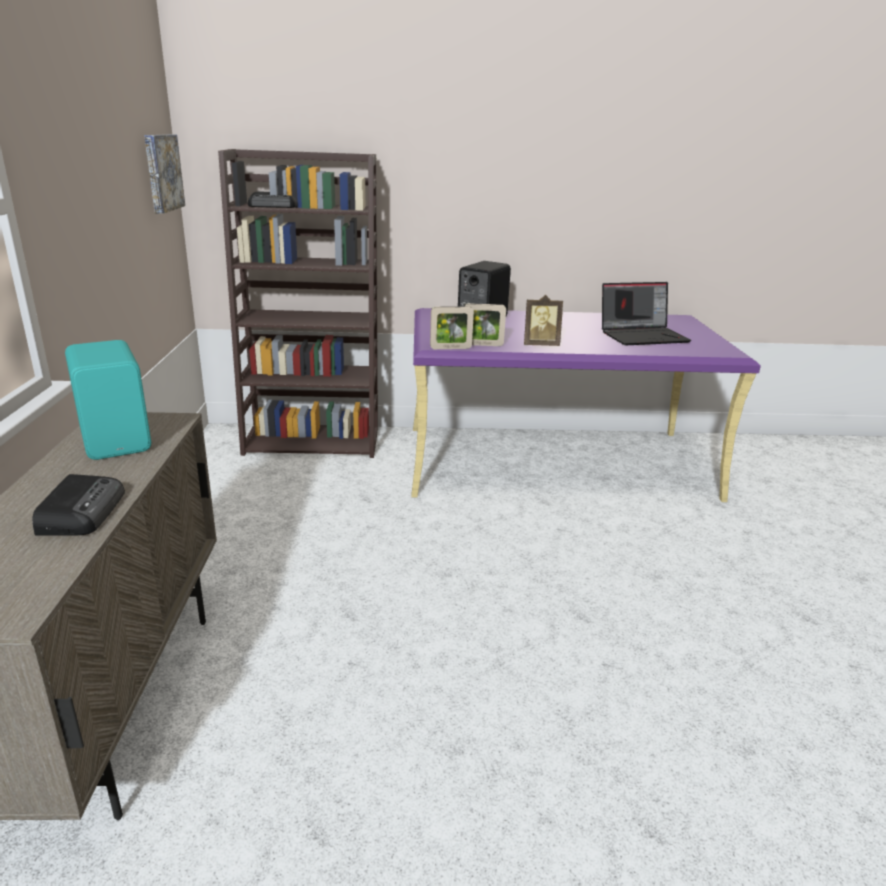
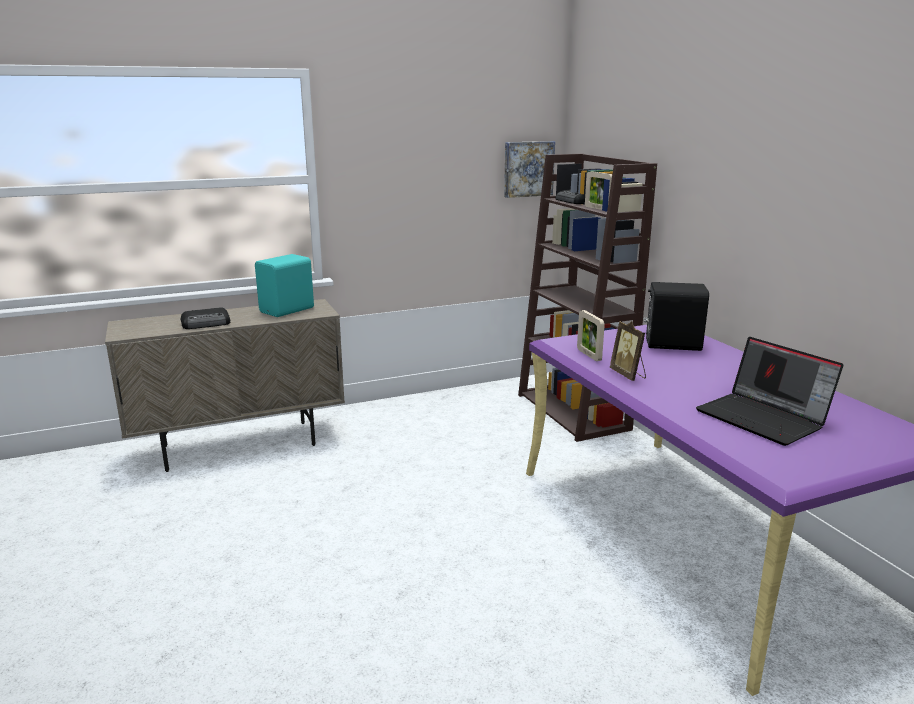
camera: 70 degrees right, 5 degrees down
(450, 348) = (559, 346): picture frame -> picture frame (597, 208)

